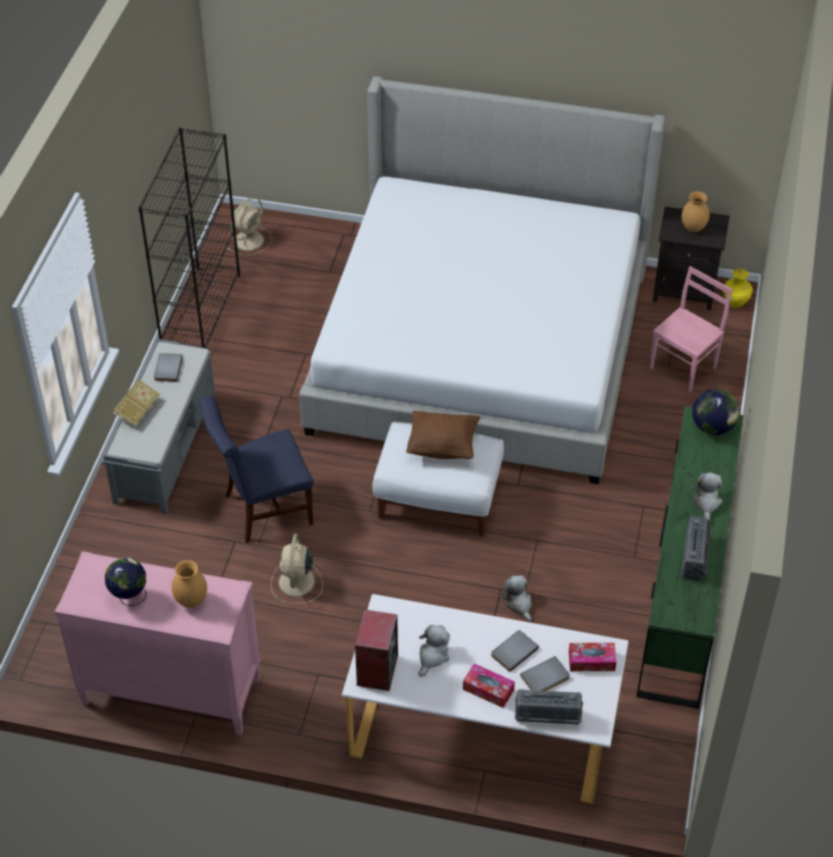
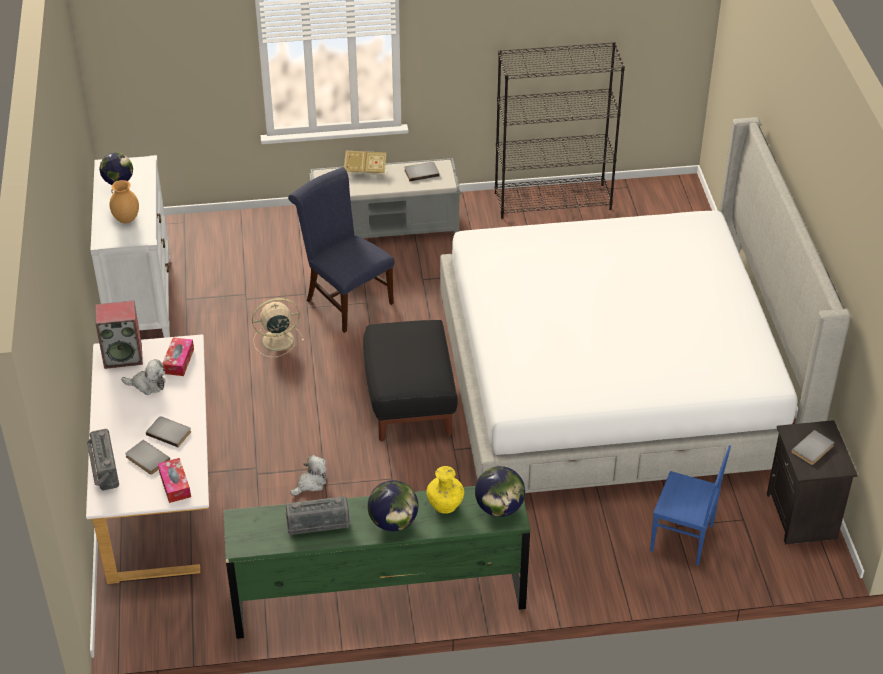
camera: 70 degrees right, 5 degrees down
(171, 692) = (141, 304): pink dresser -> white dresser
(249, 239) = (660, 202): beige fan -> none
(438, 500) = (409, 401): white ottoman -> black ottoman
(443, 446) = (419, 353): brown pillow -> none
(488, 689) = (123, 426): tissue box -> tissue box (179, 361)
(684, 368) = (682, 539): pink chair -> blue chair
(693, 228) = (814, 449): brown vase -> grey book
(706, 503) = (393, 522): plush toy -> globe
(735, 302) = (812, 563): yellow vase -> yellow vase (445, 506)

